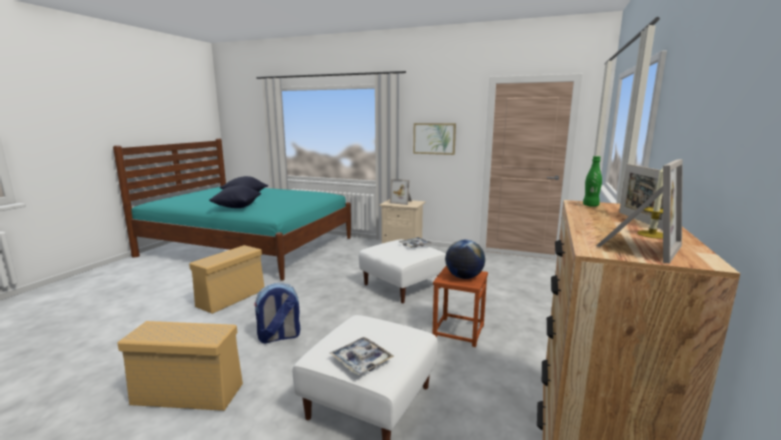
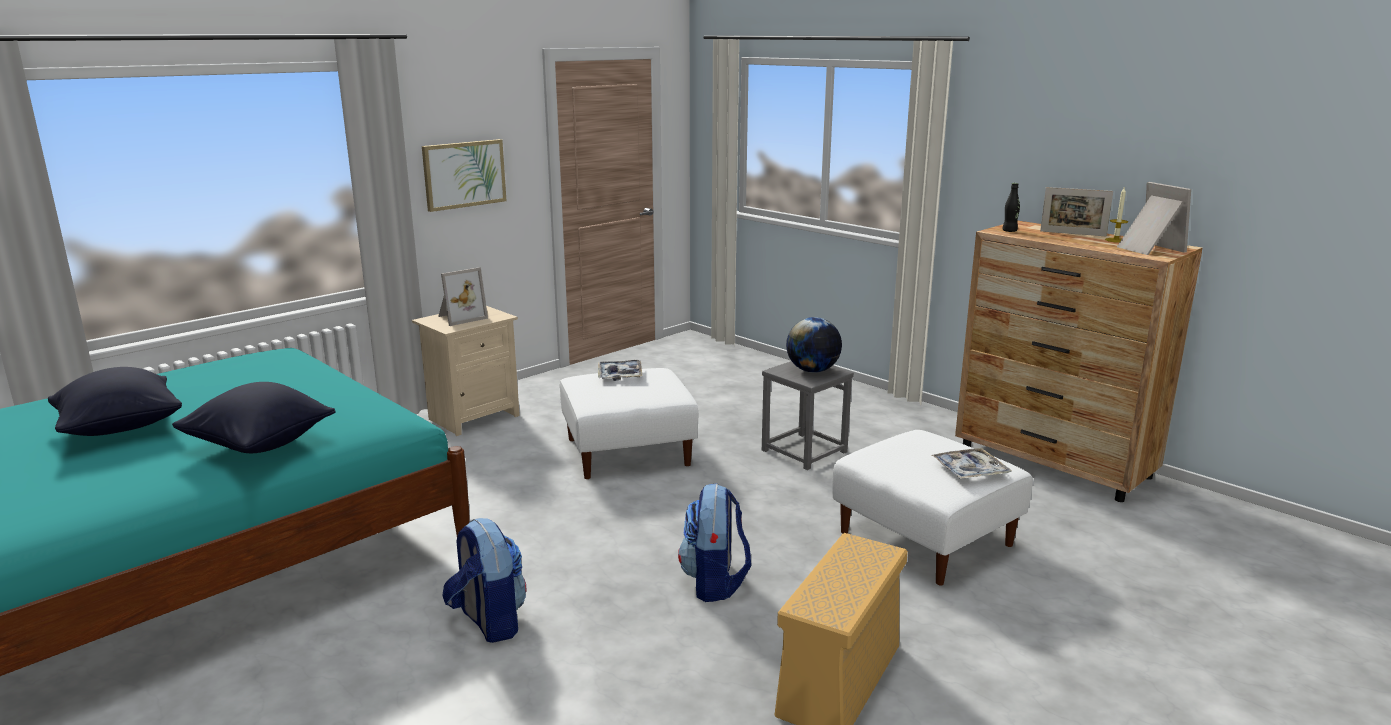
camera: 65 degrees left, 5 degrees up
(232, 297) = (488, 622): beige storage box -> backpack
(458, 331) = (803, 451): brown stool -> grey stool
(590, 205) = (1009, 231): green bottle -> black bottle

